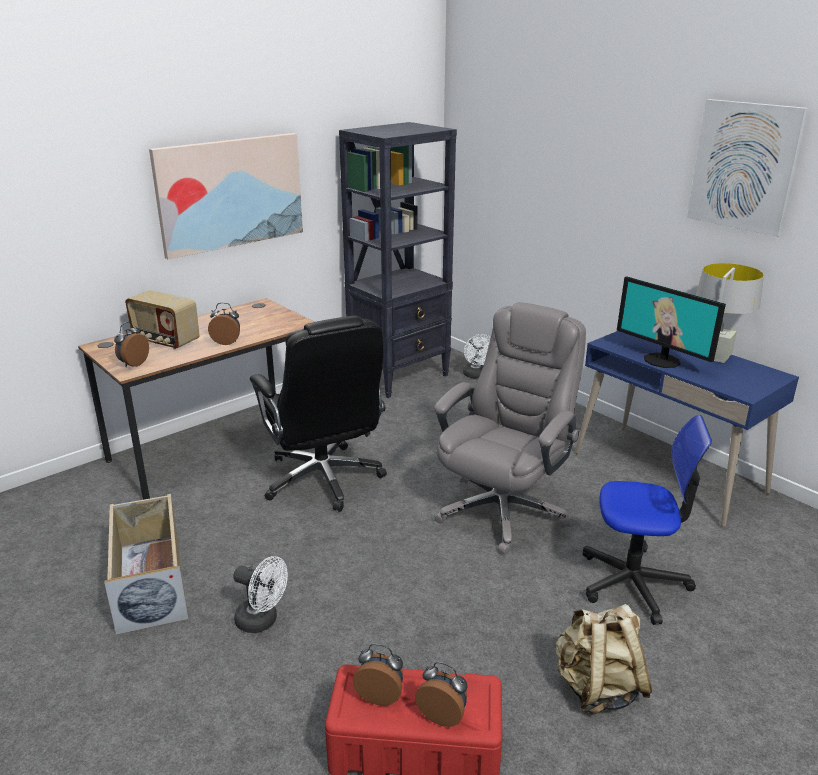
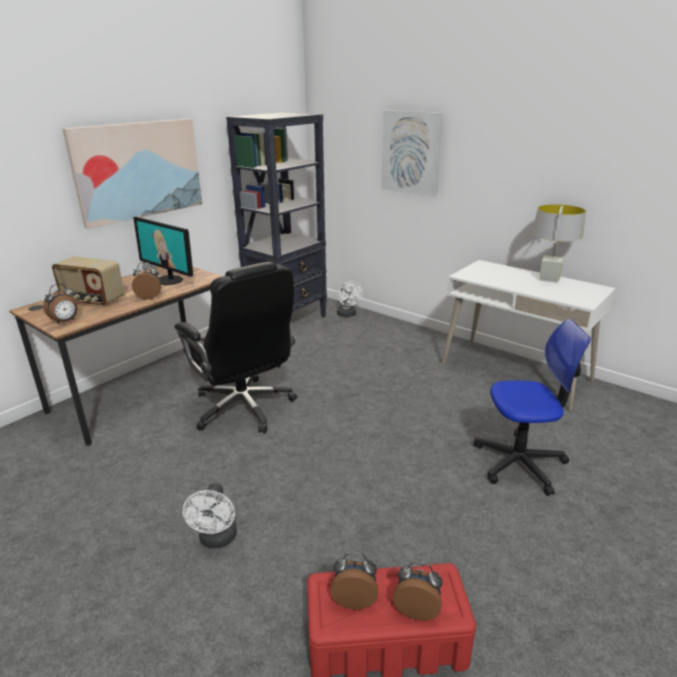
camera: 10 degrees left, 0 degrees up
(133, 364) = (65, 321): alarm clock -> alarm clock turned 150 degrees counterclockwise
(150, 582) = (103, 517): beige storage box -> none
(262, 621) = (217, 540): white fan -> white fan turned 75 degrees clockwise
(503, 510) = (399, 416): grey office chair -> none
(597, 688) = (522, 557): beige backpack -> none
(662, 360) = (511, 284): monitor -> monitor (169, 280)
(668, 472) = (515, 373): blue desk -> white desk
(745, 166) = (564, 125): picture -> picture (411, 152)

